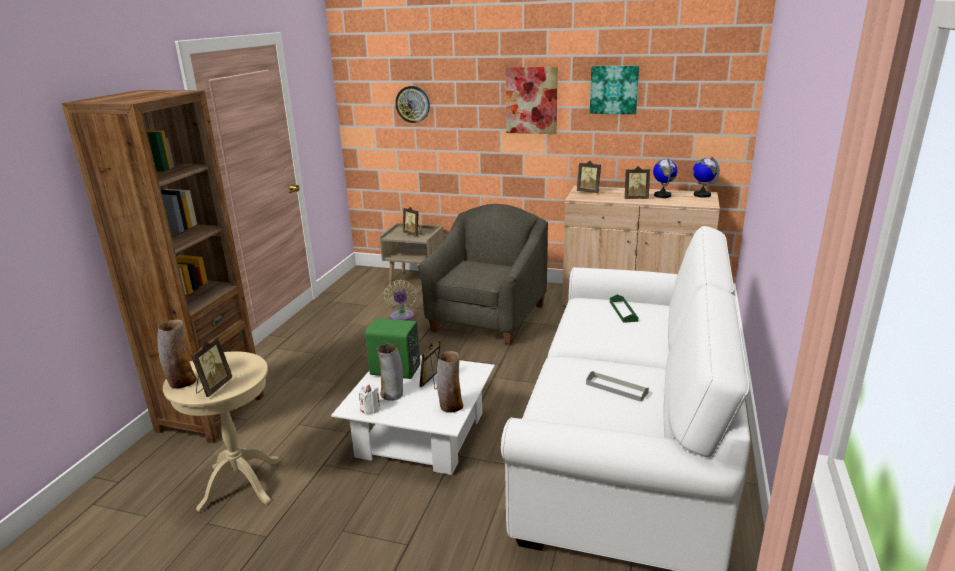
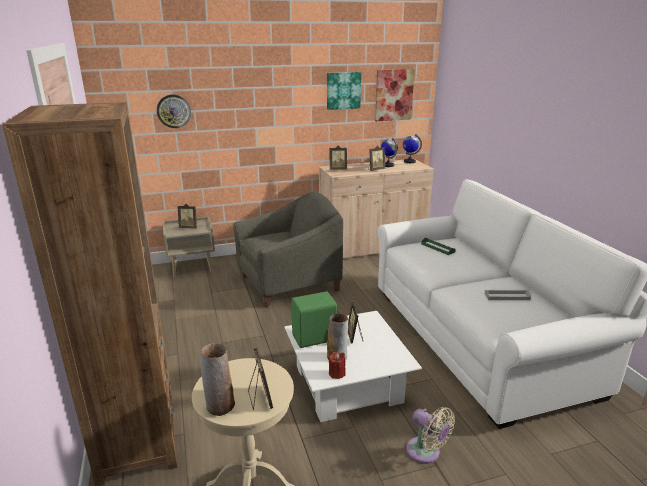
camera: 35 degrees left, 0 degrees up
(370, 409) = (337, 373): white candle -> red candle
(402, 317) = (218, 301): beige fan -> beige fan (426, 453)
(450, 406) = (390, 349): vase -> none
(487, 318) = (288, 283): grey armchair -> grey armchair turned 75 degrees clockwise
(531, 100) = (281, 102): picture -> picture (393, 95)

